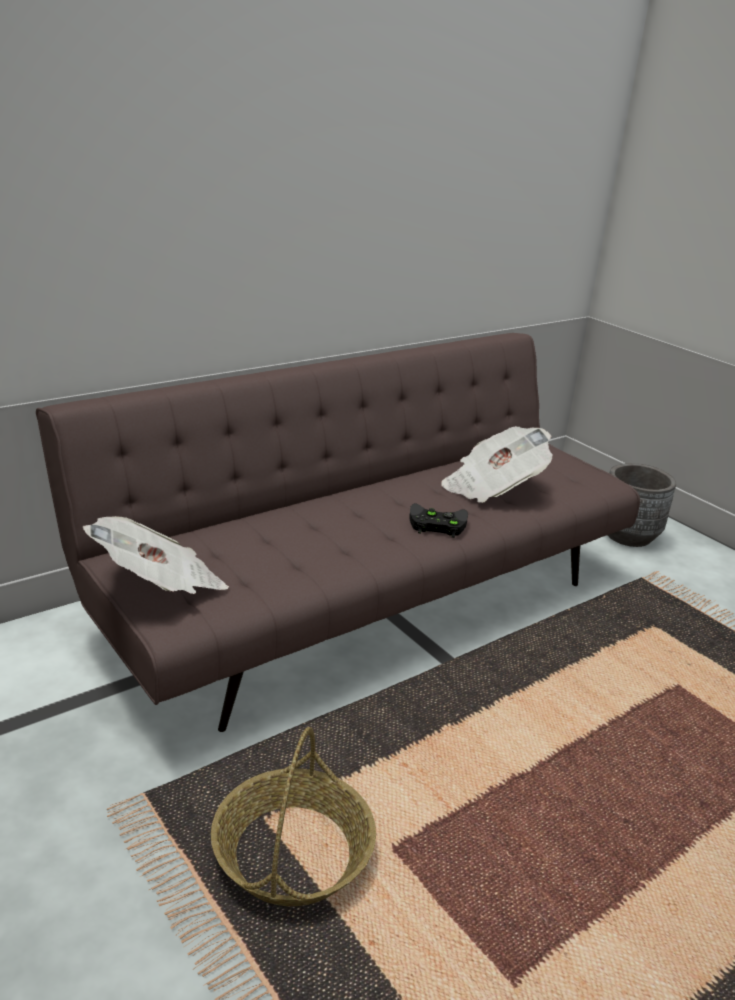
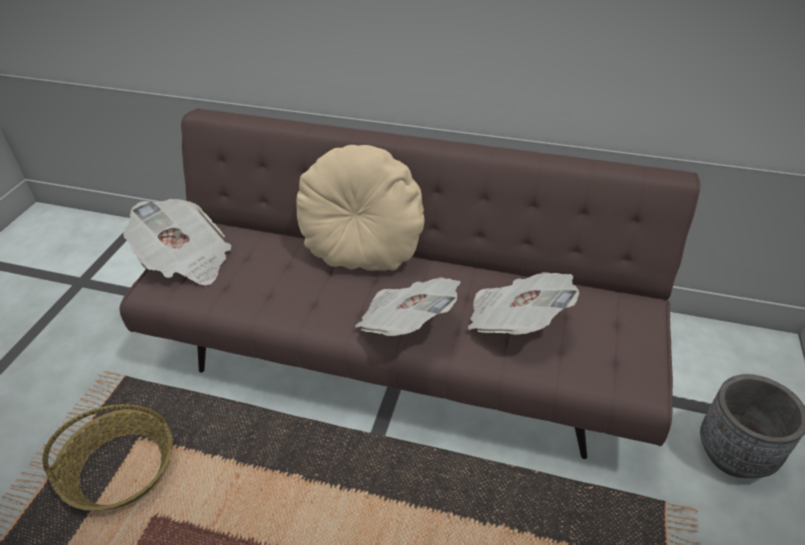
camera: 55 degrees right, 15 degrees up
(317, 504) = (363, 255): none -> beige pillow
(435, 524) = (406, 323): black game controller -> newspaper

